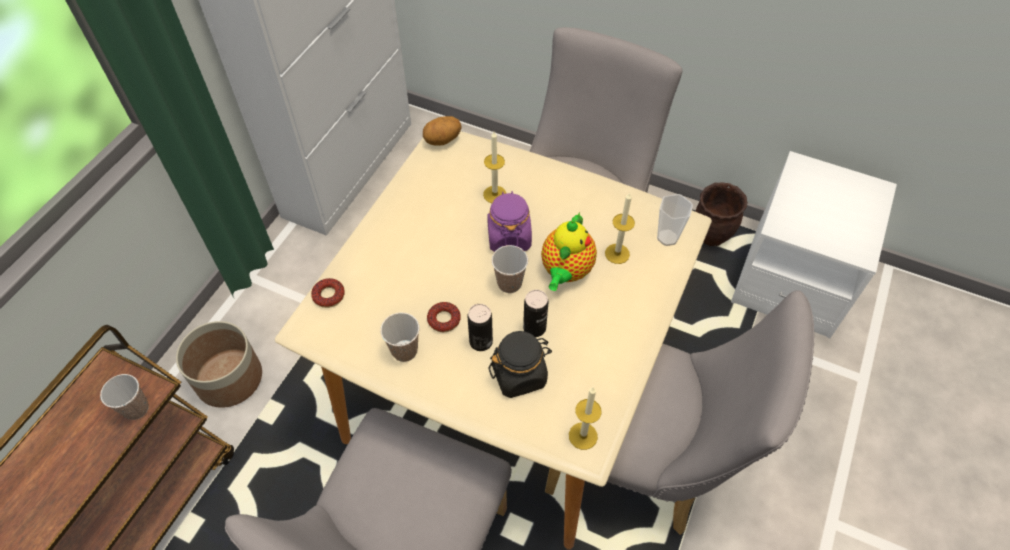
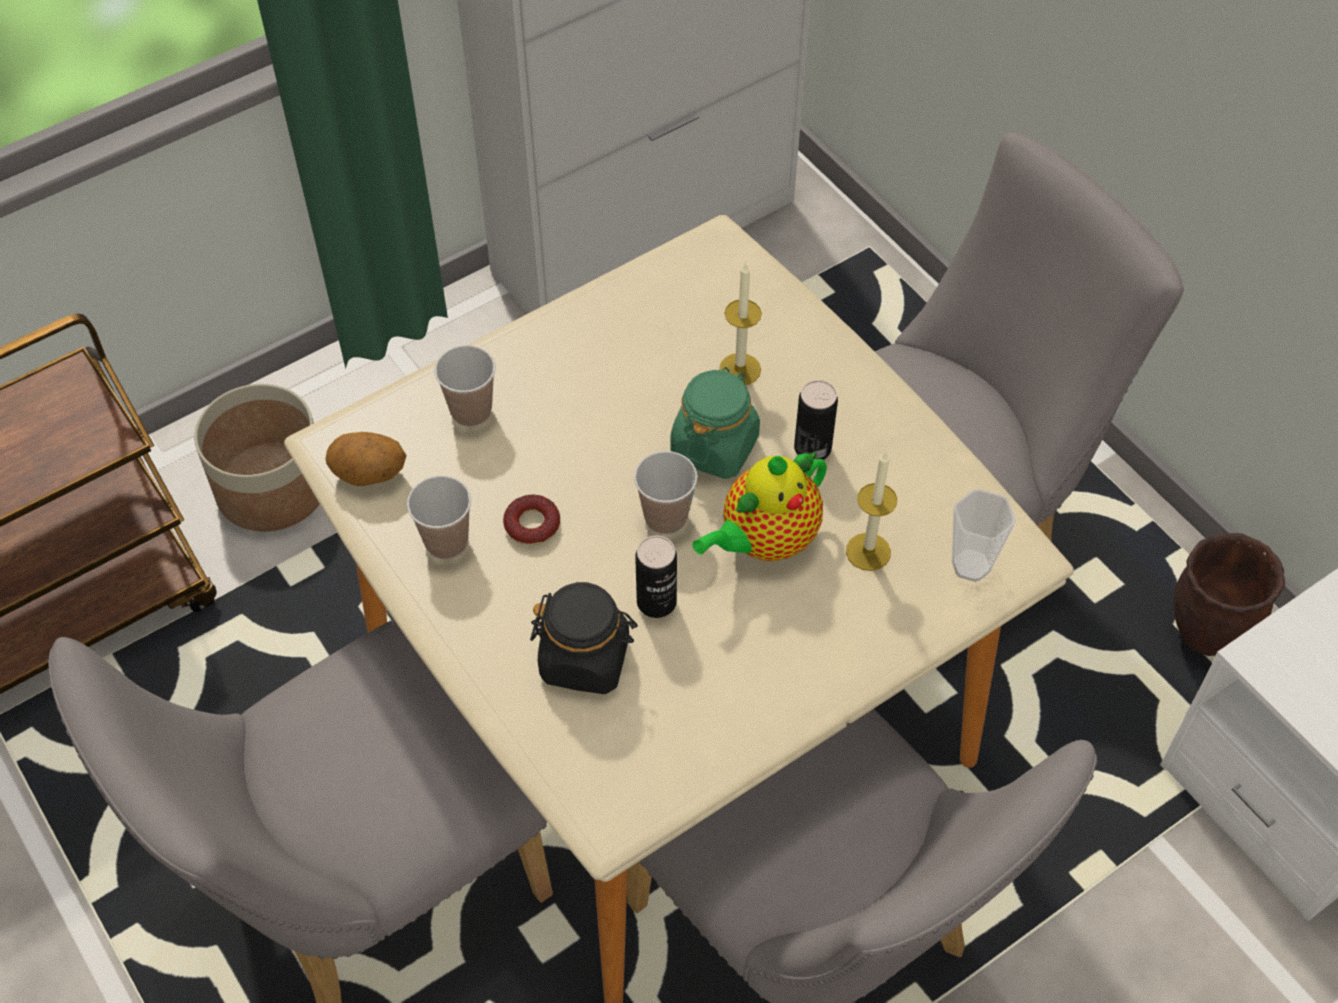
camera: 30 degrees right, 0 degrees up
(136, 409) = (76, 454): cup -> cup (471, 411)
(329, 295) = (395, 411): donut -> none
(443, 141) = (718, 248): potato -> potato (369, 475)
(481, 341) = (563, 583): can -> can (812, 448)
(509, 237) = (714, 447): purple jar -> green jar
(583, 436) = (616, 793): candle -> none

